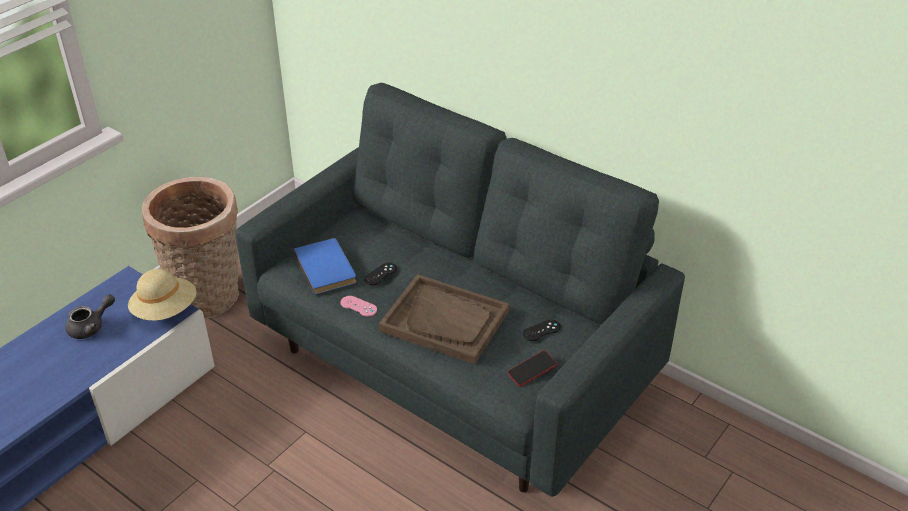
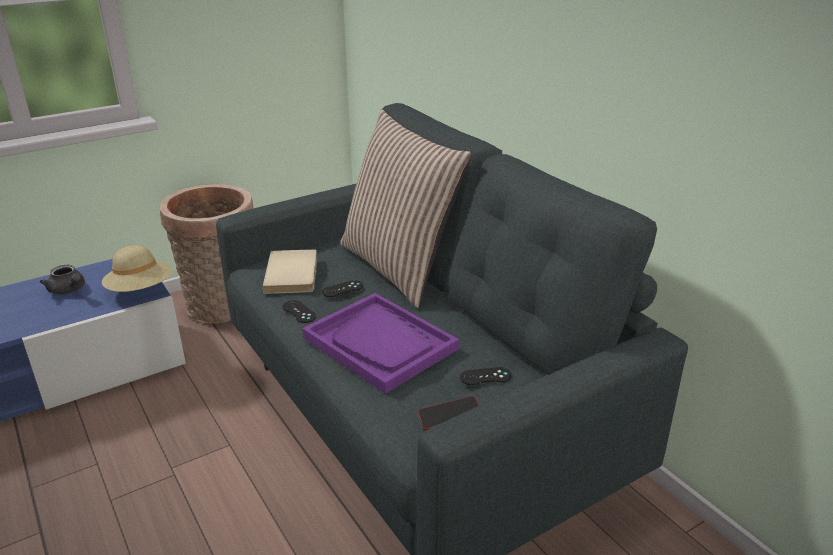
camera: 20 degrees right, 10 degrees down
(91, 327) = (69, 290): grey teapot -> grey teapot turned 60 degrees clockwise
(327, 268) = (294, 274): blue book -> beige book
(358, 306) = (299, 312): pink game controller -> black game controller
(416, 239) = (399, 267): none -> pillow
(445, 321) = (380, 344): brown tray -> purple tray

